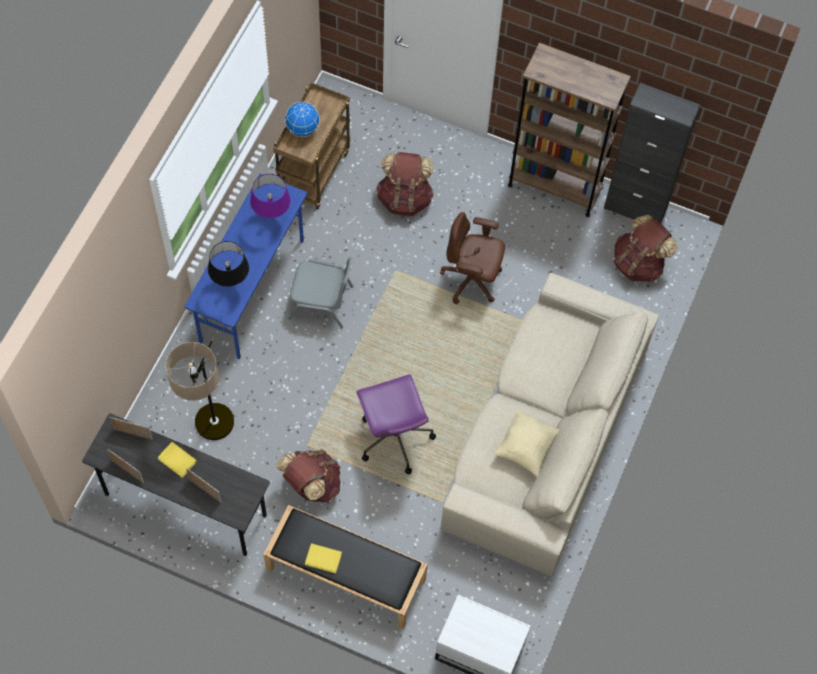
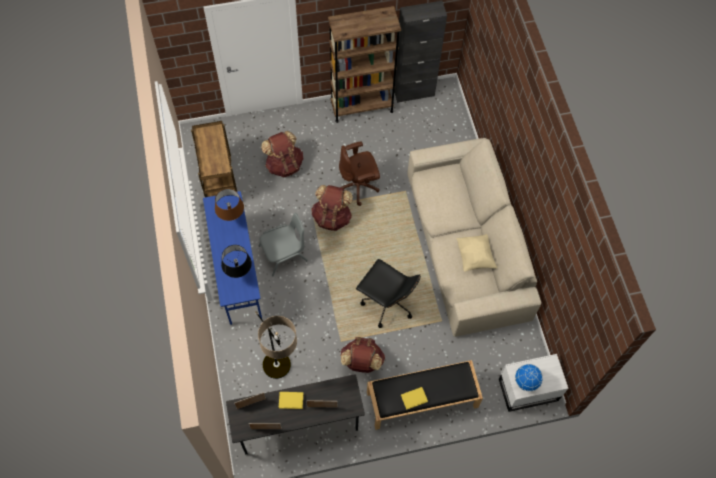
camera: 35 degrees left, 0 degrees up
(272, 219) = (232, 220): purple table lamp -> brown table lamp
(303, 129) = (208, 156): globe -> globe (526, 381)
(394, 438) = (386, 303): purple office chair -> black office chair
(639, 263) = (439, 121): brown backpack -> brown backpack (332, 217)

